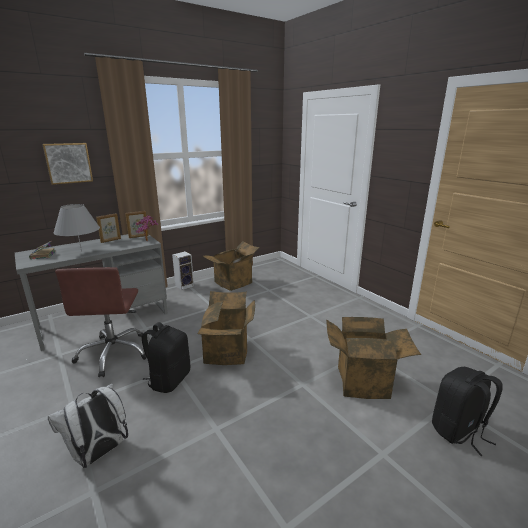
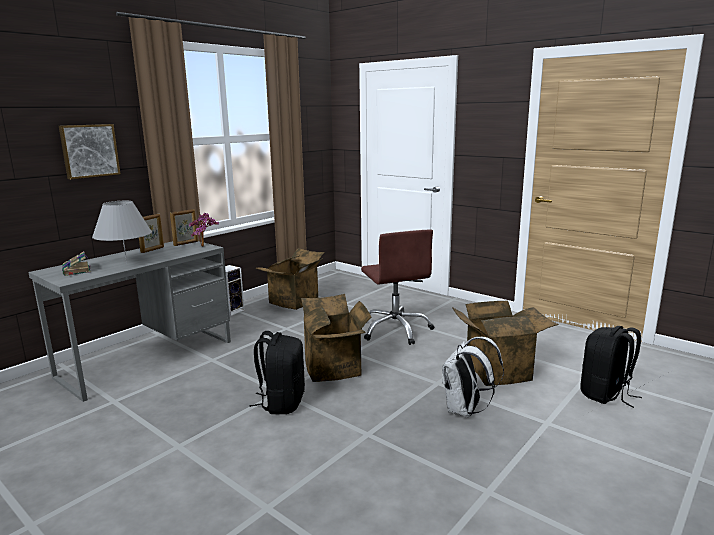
camera: 15 degrees left, 5 degrees down
(99, 453) = (247, 478): white backpack -> white backpack (465, 410)
(114, 353) = (190, 389): brown office chair -> brown office chair (395, 330)

